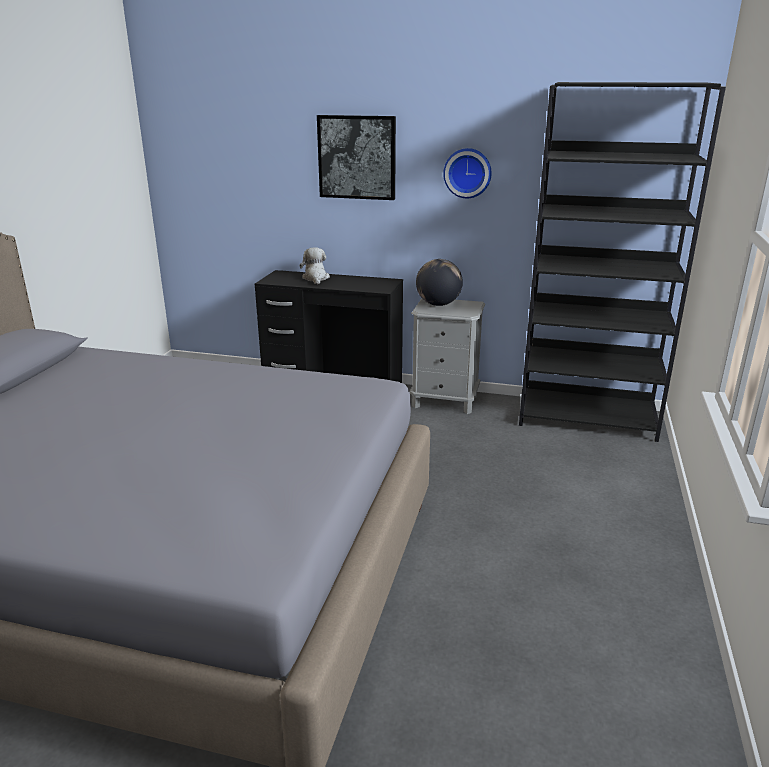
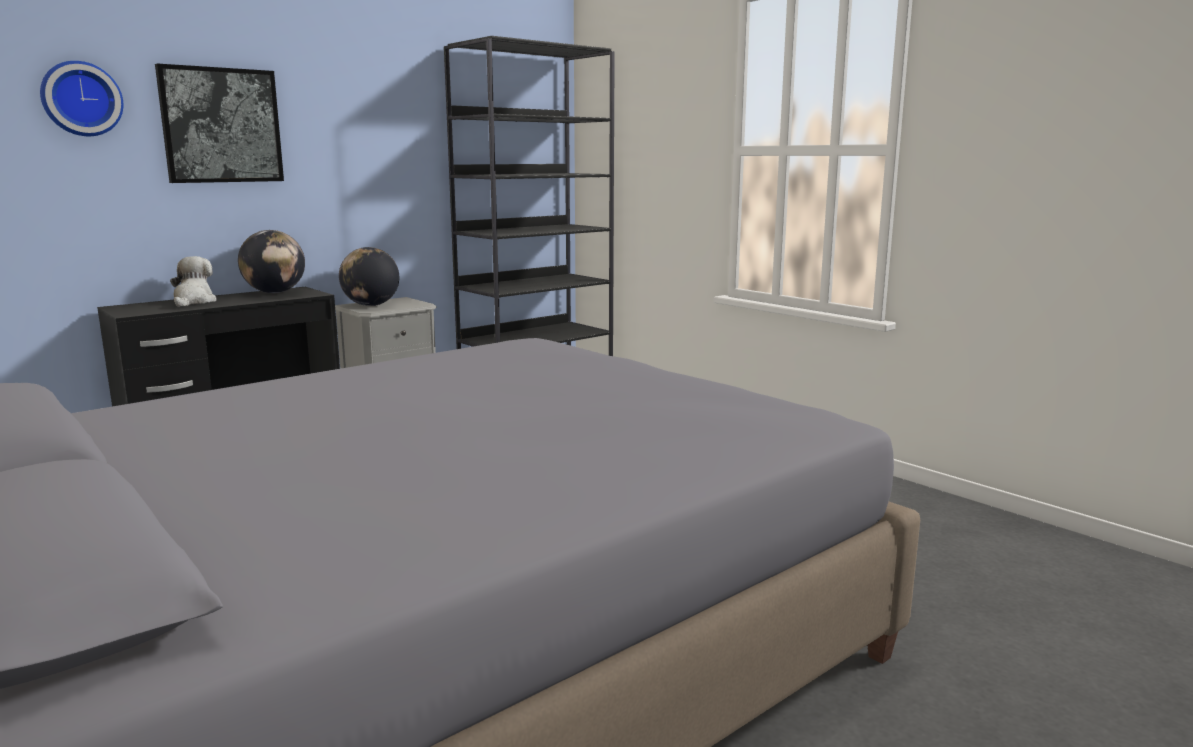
camera: 55 degrees left, 10 degrees down
(315, 278) = (193, 302): plush toy -> plush toy turned 60 degrees clockwise
(370, 281) = (275, 292): none -> globe
(467, 173) = (367, 143): wall clock -> wall clock (81, 99)

